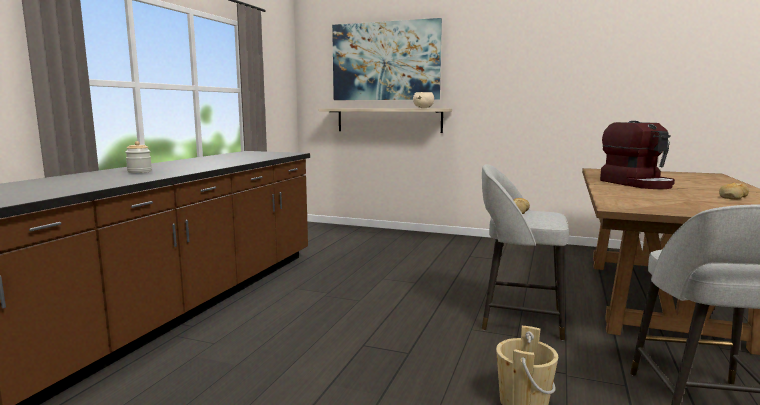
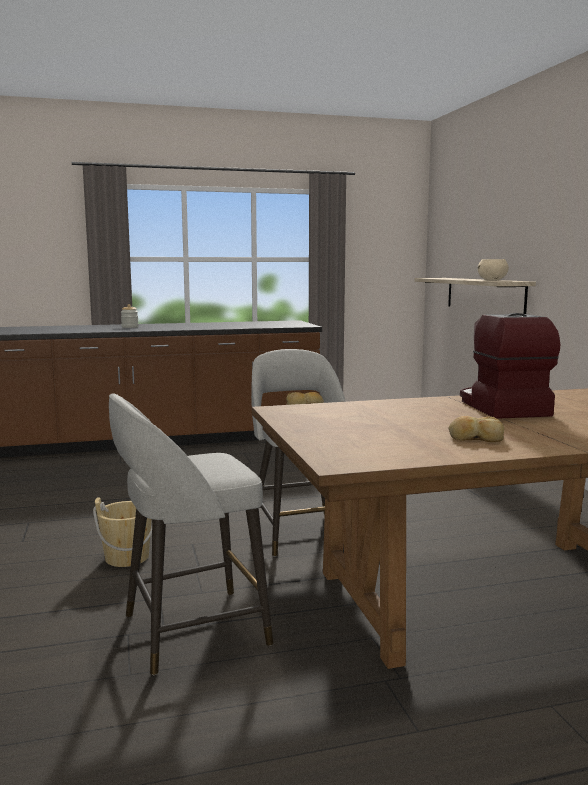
camera: 55 degrees right, 0 degrees up
(385, 61) = (485, 217): picture -> none
(637, 183) = (501, 407): coffee machine -> coffee machine turned 135 degrees clockwise

